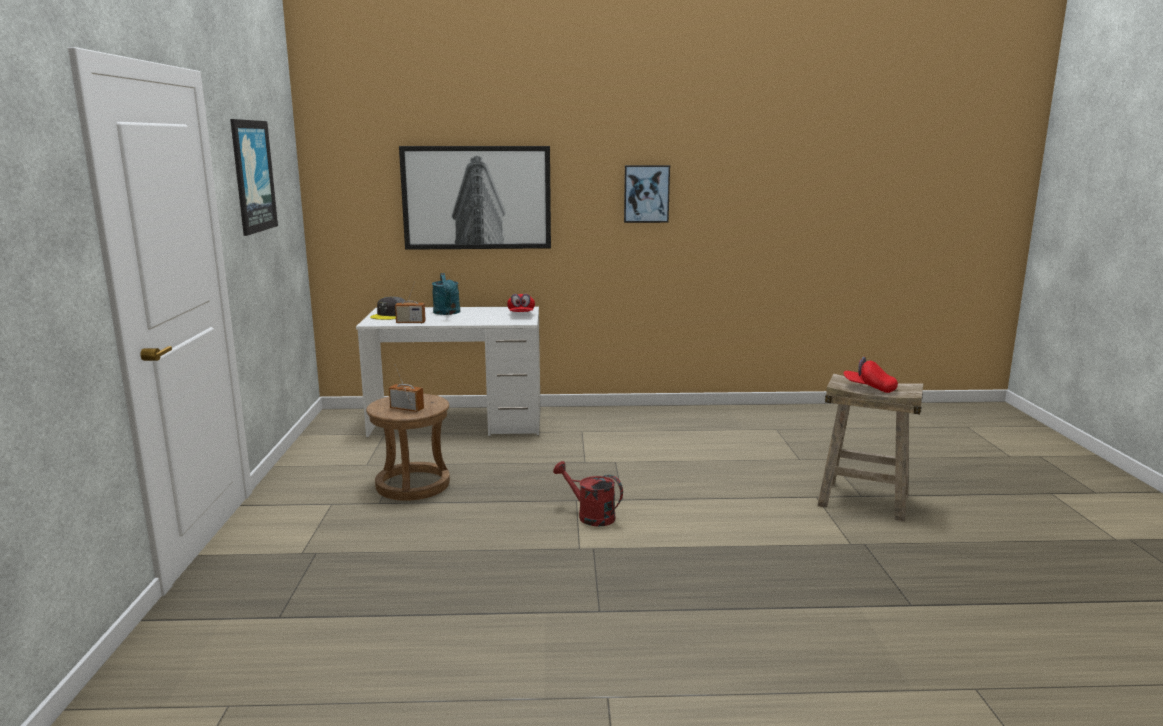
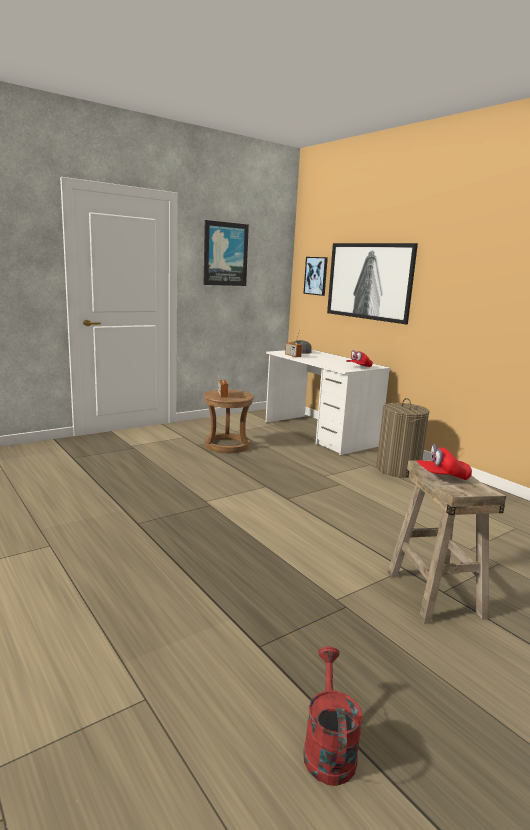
camera: 55 degrees right, 0 degrees up
(447, 313) = (328, 357): turquoise watering can -> none
(590, 516) = (251, 494): red watering can -> red watering can (328, 748)
(610, 424) = (398, 469): none -> laundry basket
(646, 194) = (481, 286): picture -> picture (316, 276)
(869, 388) = (442, 476): red cap -> red cap turned 90 degrees counterclockwise

